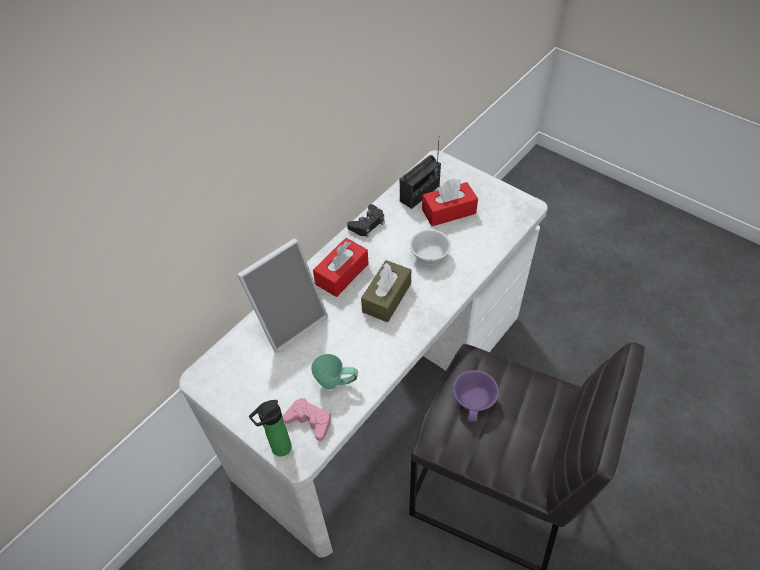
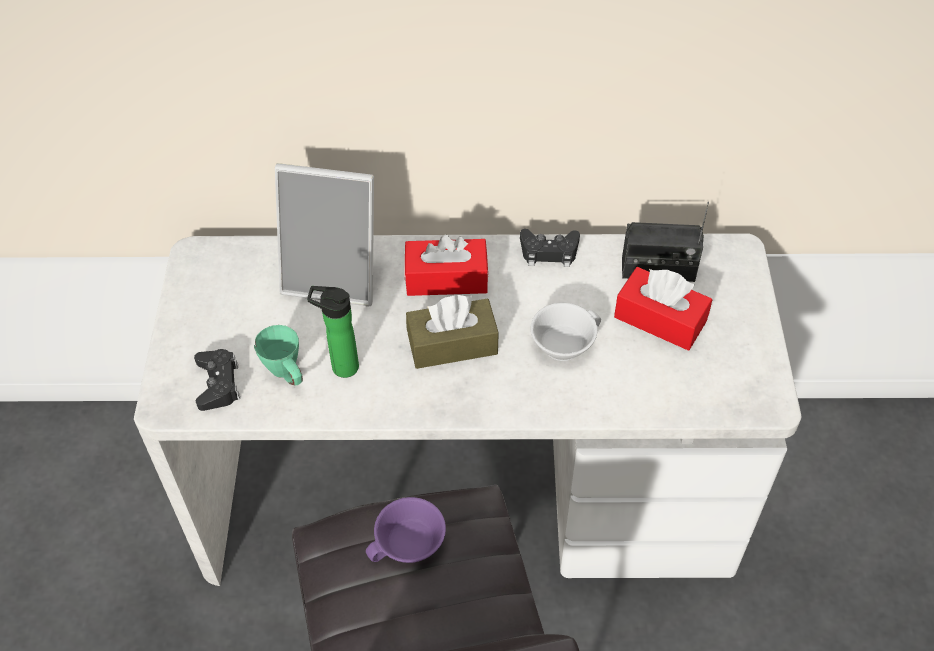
camera: 50 degrees right, 0 degrees up
(279, 449) = (162, 380): bottle -> bottle (341, 366)
(309, 421) = (218, 384): pink game controller -> black game controller

